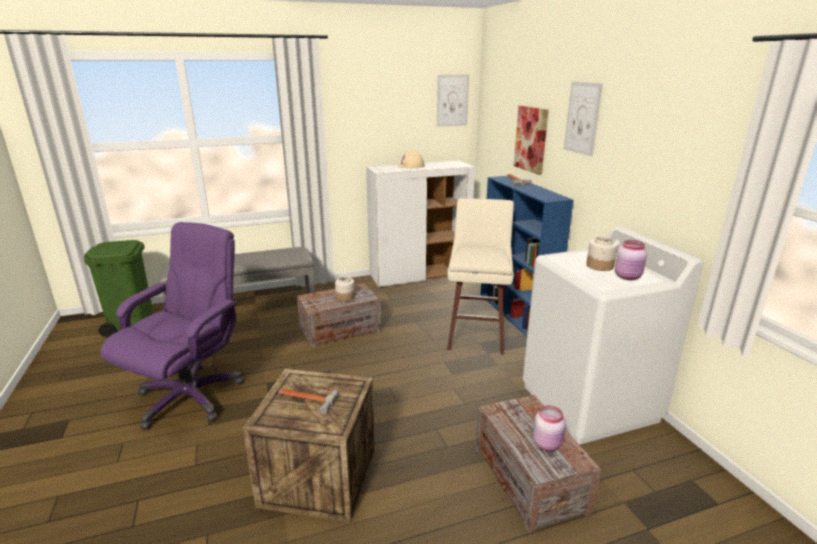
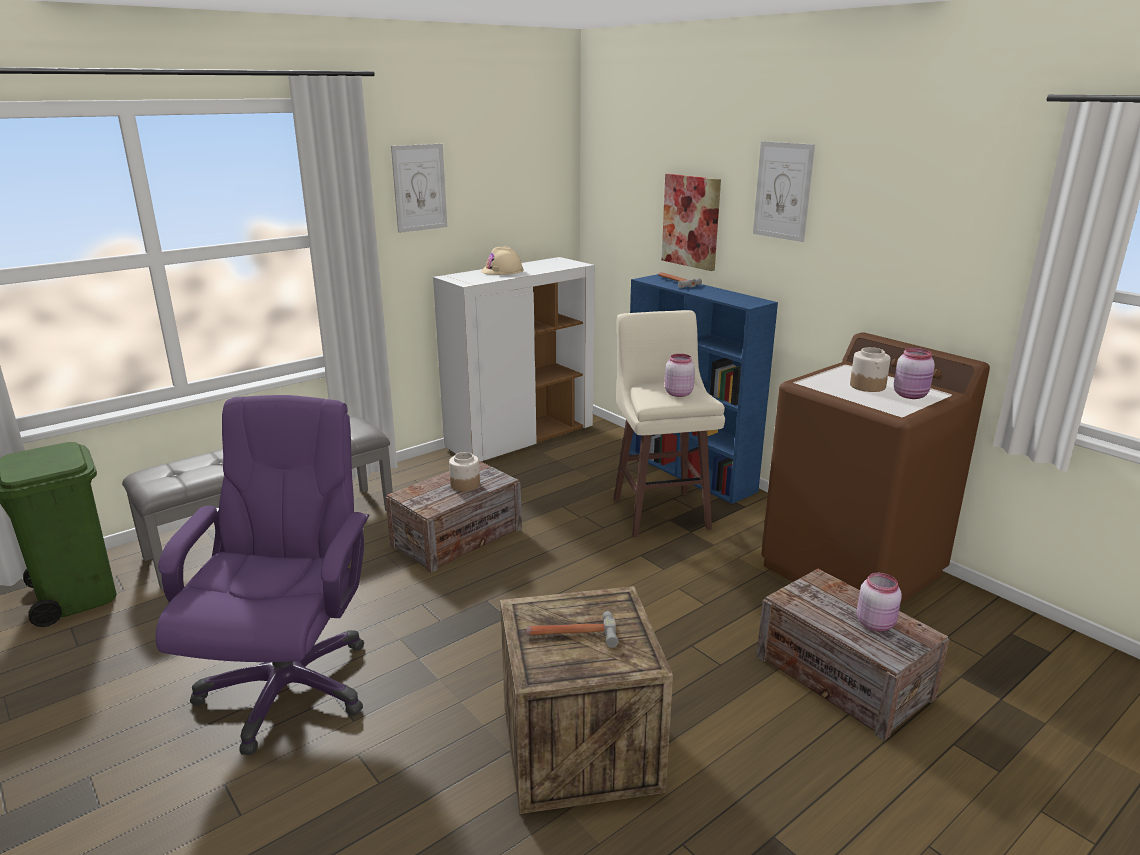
camera: 20 degrees left, 0 degrees up
(452, 100) = (547, 167): picture -> picture (419, 188)
(484, 256) = (677, 393): none -> pink jar
(589, 403) = (852, 570): white washing machine -> brown washing machine

